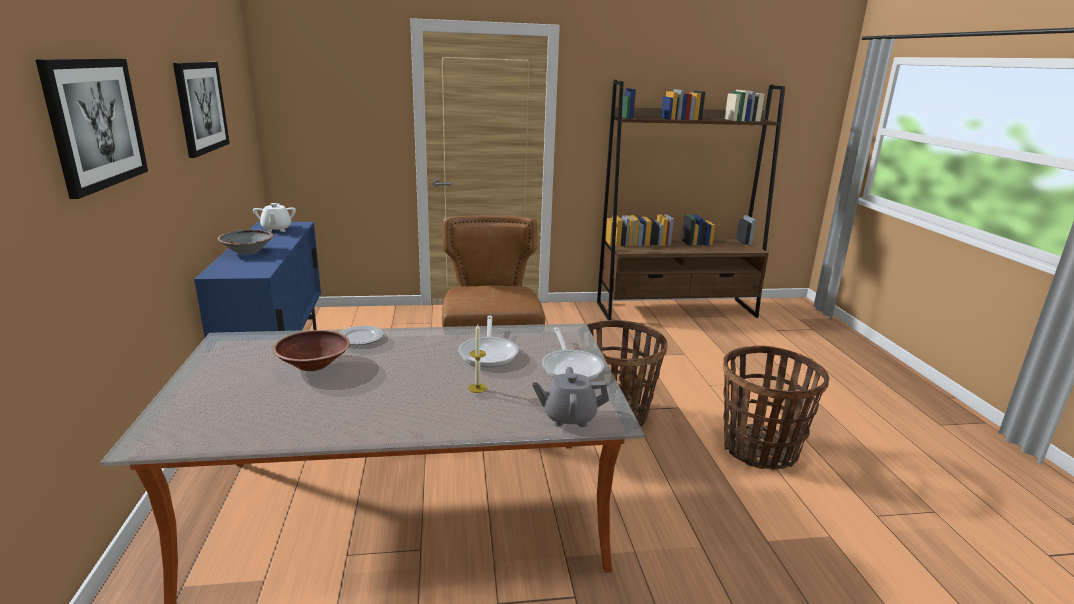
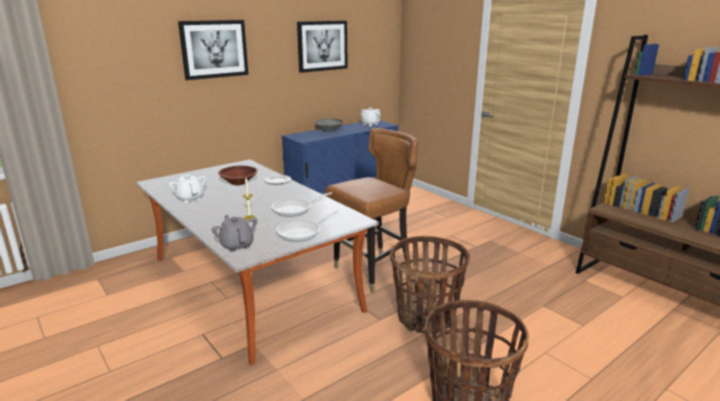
camera: 60 degrees right, 0 degrees up
(318, 418) = (190, 198): none -> white teapot

